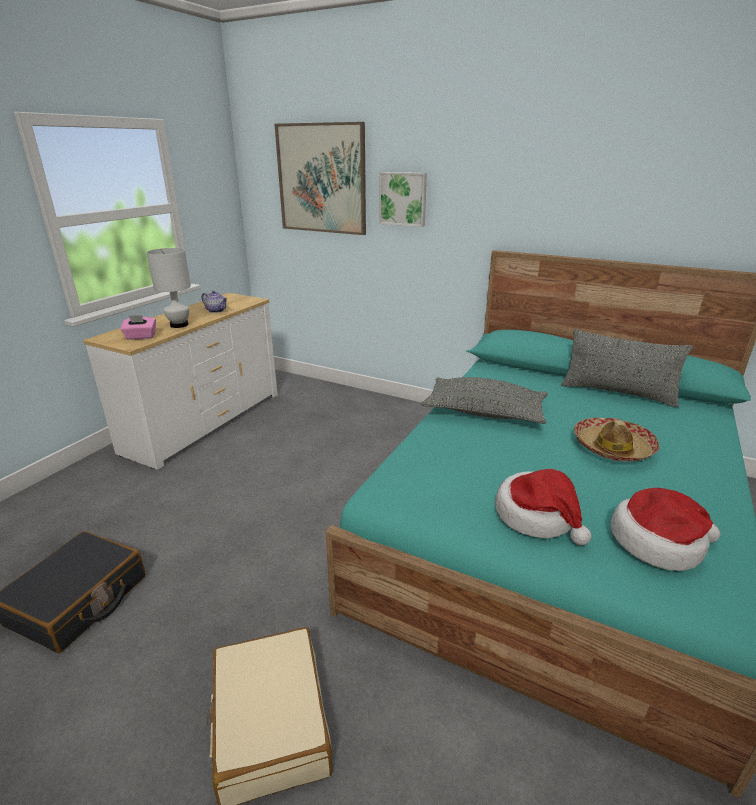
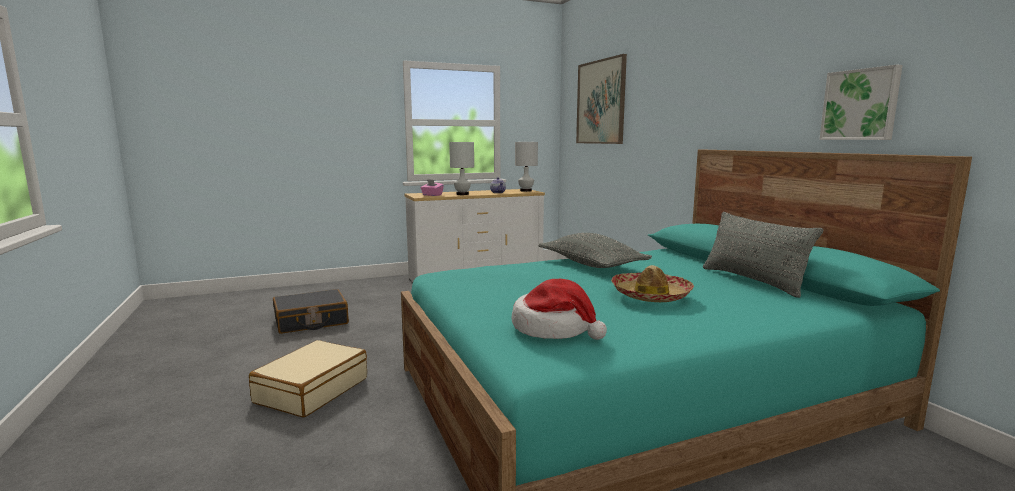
camera: 40 degrees right, 15 degrees down
(240, 299) = (525, 191): none -> white table lamp
(403, 199) = (646, 111): picture -> picture (860, 105)
(537, 516) = (501, 300): hat -> none

